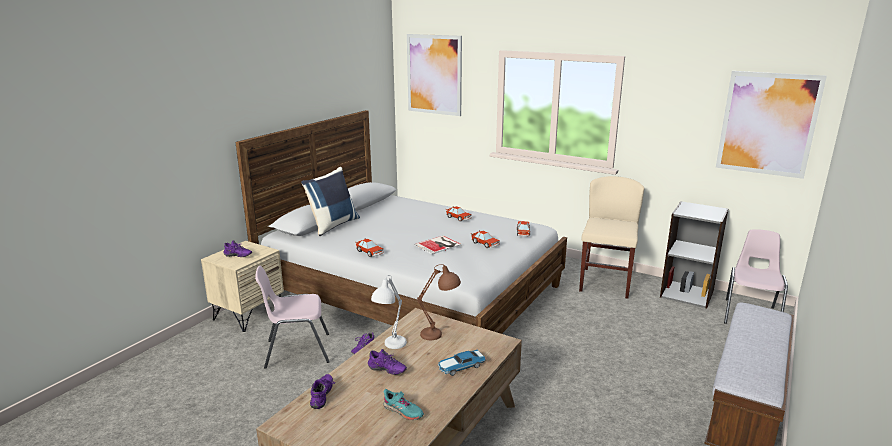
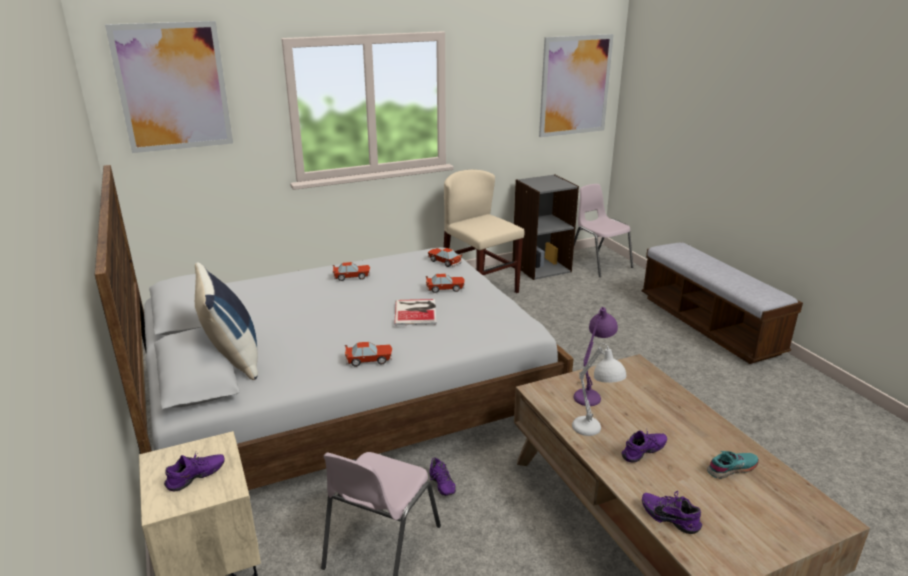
camera: 55 degrees left, 5 degrees up
(440, 334) = (592, 393): brown table lamp -> purple table lamp
(460, 367) = (667, 404): toy car -> none

